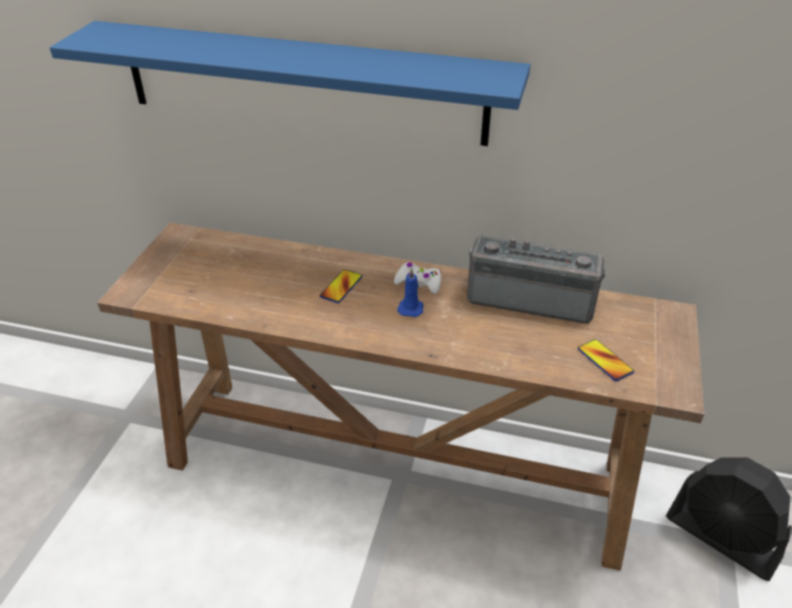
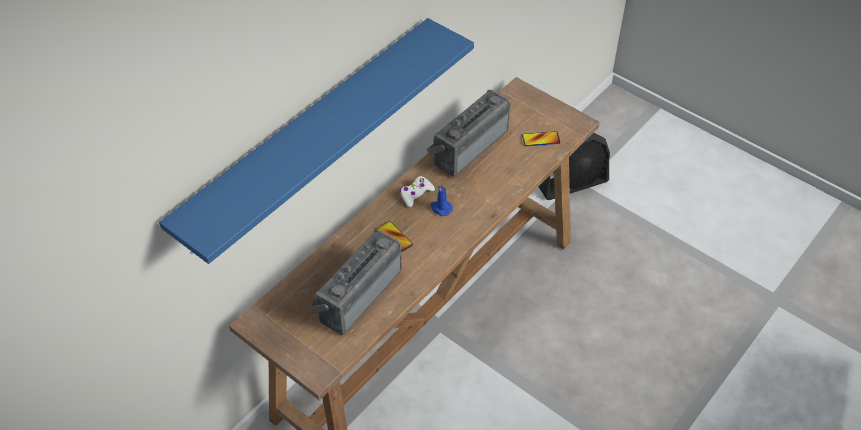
camera: 65 degrees left, 10 degrees up
(245, 285) = (356, 293): none -> radio

